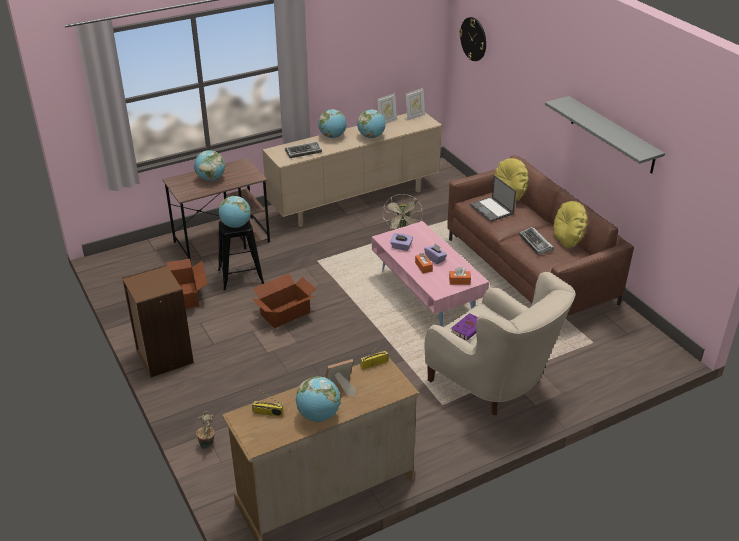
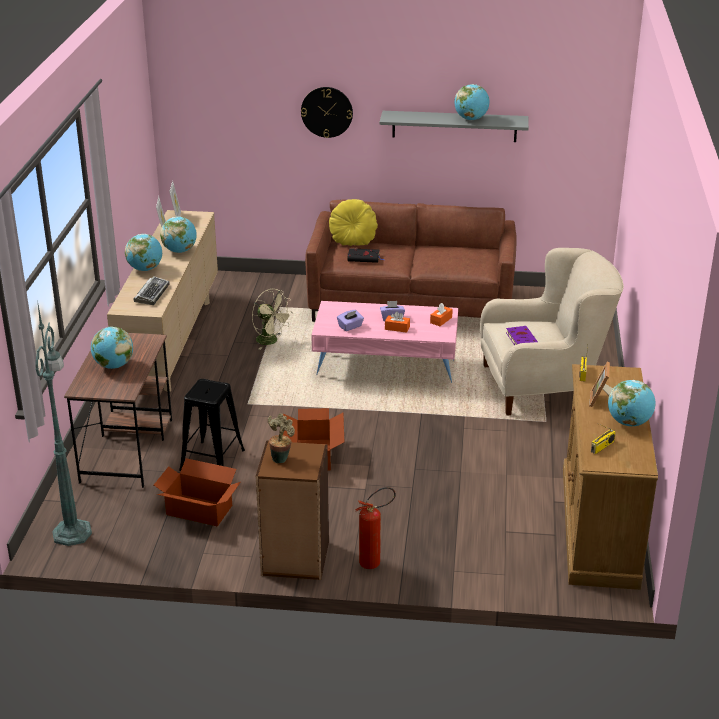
camera: 55 degrees left, 5 degrees down
(126, 263) = (73, 531): none -> green floor lamp
(187, 392) = (375, 562): none -> fire extinguisher
(208, 444) = (471, 574): potted plant -> potted plant (281, 458)
(236, 225) = (209, 390): globe -> globe (471, 119)
(473, 39) = (204, 103): wall clock -> wall clock (327, 112)
(492, 209) = (364, 258): laptop -> black book
(536, 244) = (444, 260): keyboard -> none
(567, 241) = (456, 247): yellow pillow -> none

